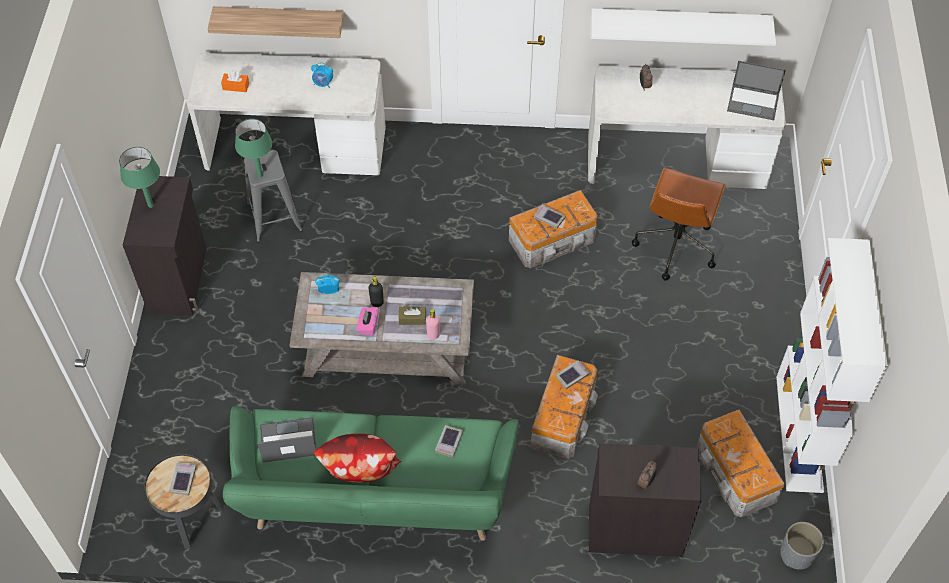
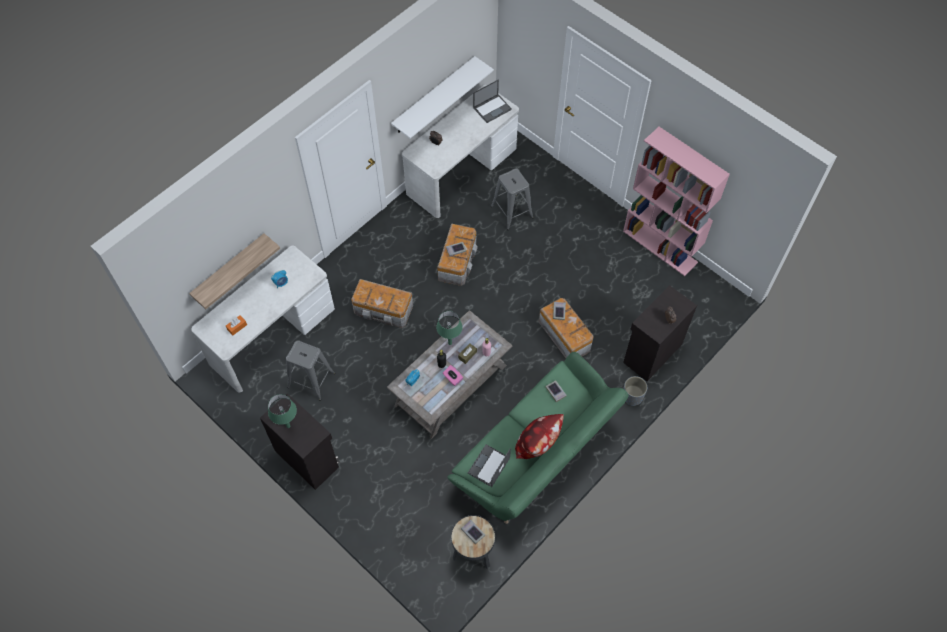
camera: 50 degrees left, 5 degrees up
(260, 175) = (307, 360): green table lamp -> green table lamp (450, 343)
(675, 245) = (512, 212): brown office chair -> grey stool
(735, 474) = (658, 289): storage box -> storage box (383, 310)
(796, 554) = (718, 298): grey planter -> grey planter (632, 396)
(800, 434) = (660, 246): white bookcase -> pink bookcase

